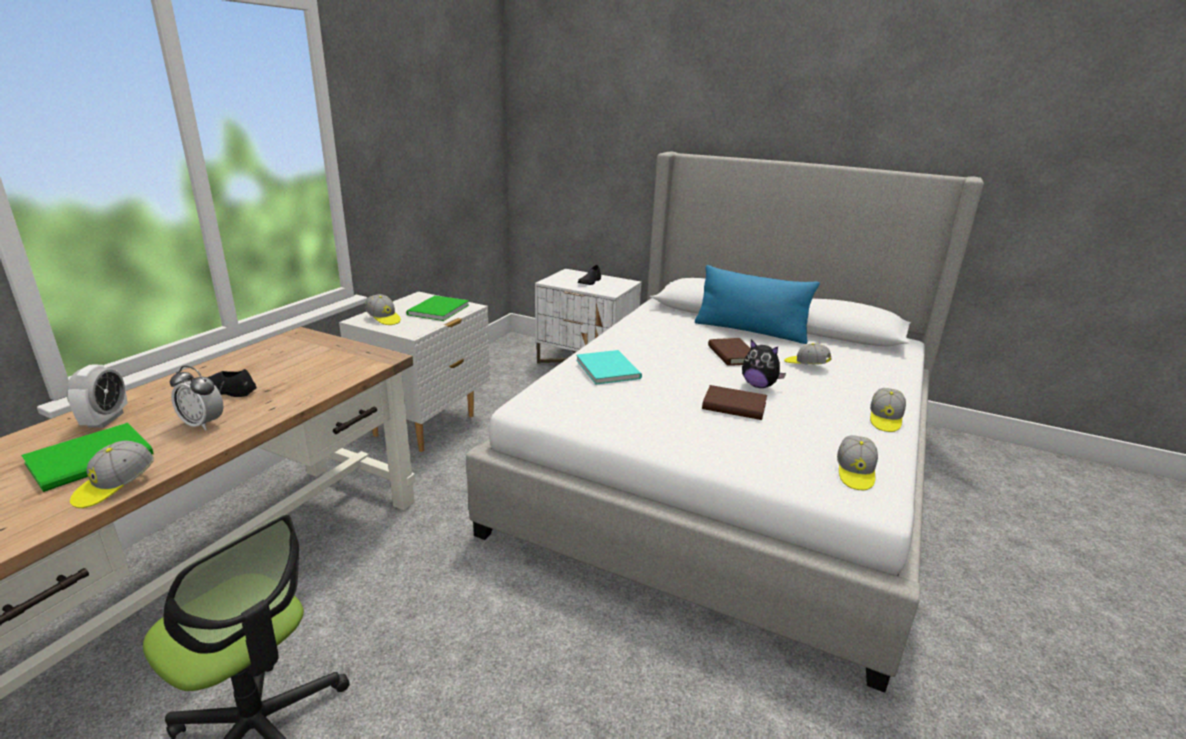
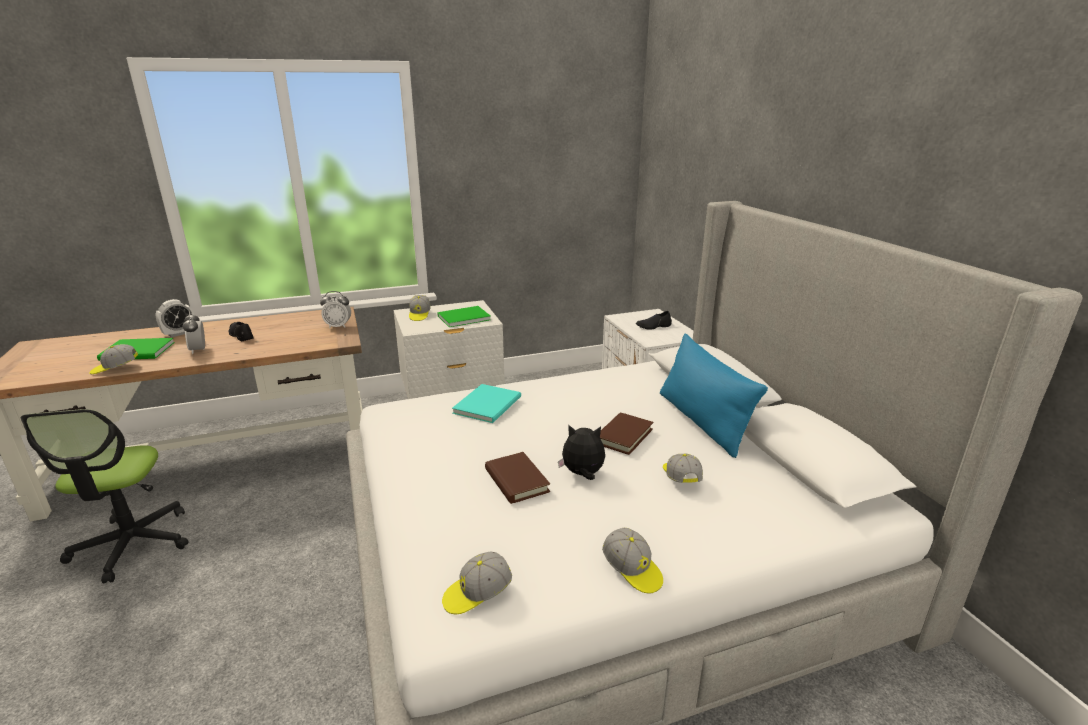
camera: 45 degrees right, 0 degrees up
(338, 347) = (338, 326): none -> alarm clock
(759, 385) = (582, 474): plush toy -> plush toy turned 105 degrees clockwise
(885, 419) = (632, 570): cap -> cap turned 105 degrees counterclockwise

